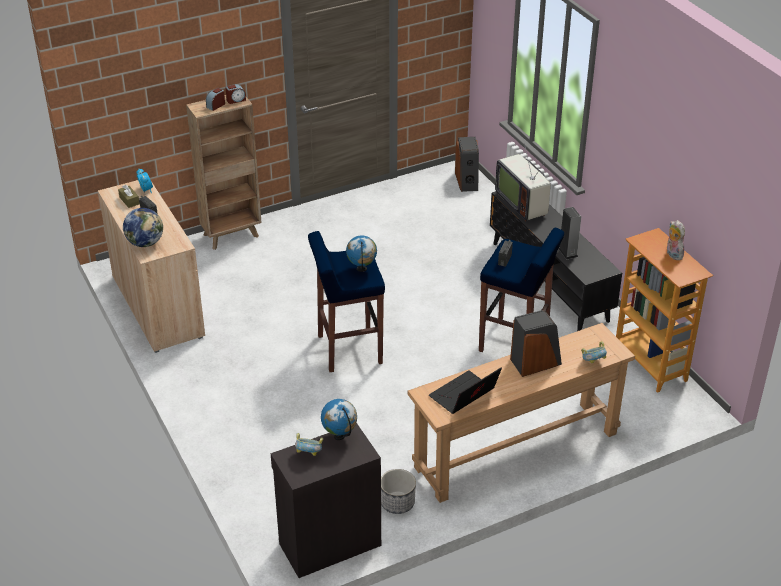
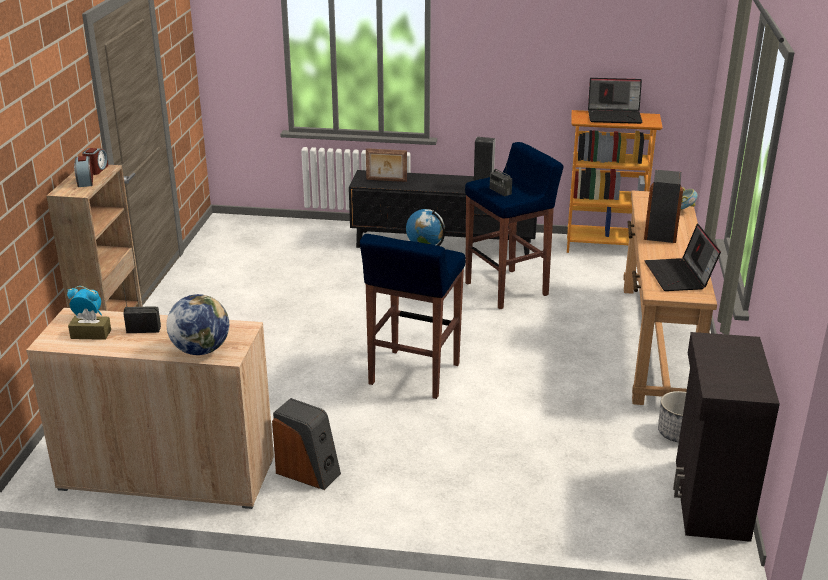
camera: 55 degrees left, 10 degrees down
(309, 454) = (723, 374): bowl -> none
(339, 436) = (706, 347): globe -> none
(467, 181) = (249, 225): speaker -> speaker (308, 472)
(523, 203) = (386, 180): television -> picture frame
(672, 254) = (615, 116): plush toy -> laptop

